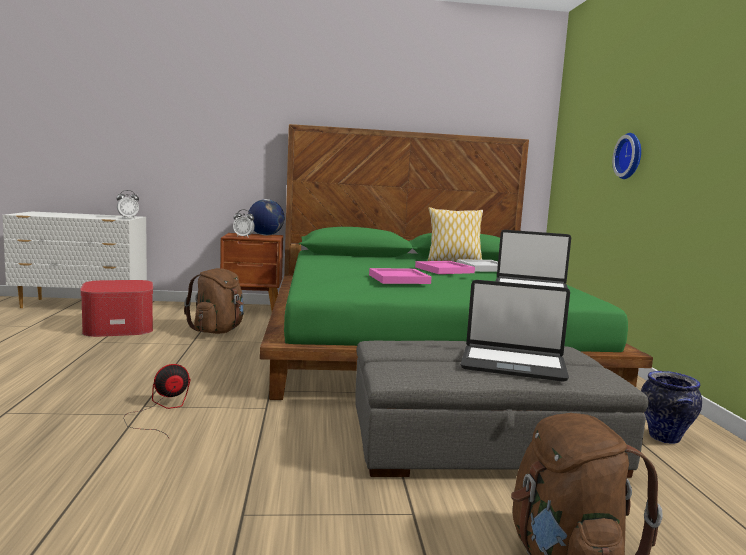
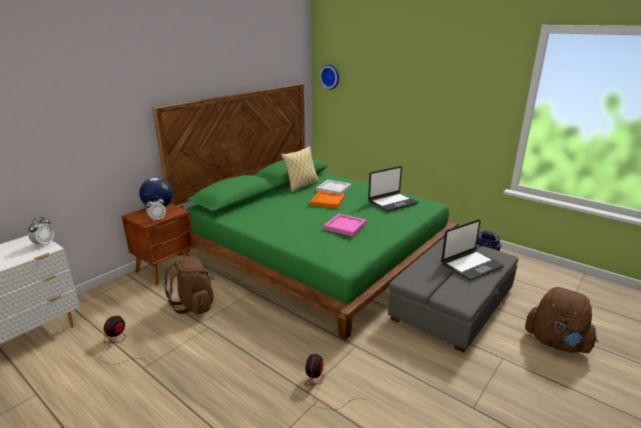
camera: 45 degrees left, 15 degrees up
(119, 327) = (117, 345): ottoman -> fan
(443, 270) = (327, 201): pink tray -> orange tray
(630, 156) = (399, 106): wall clock -> wall clock (330, 76)

